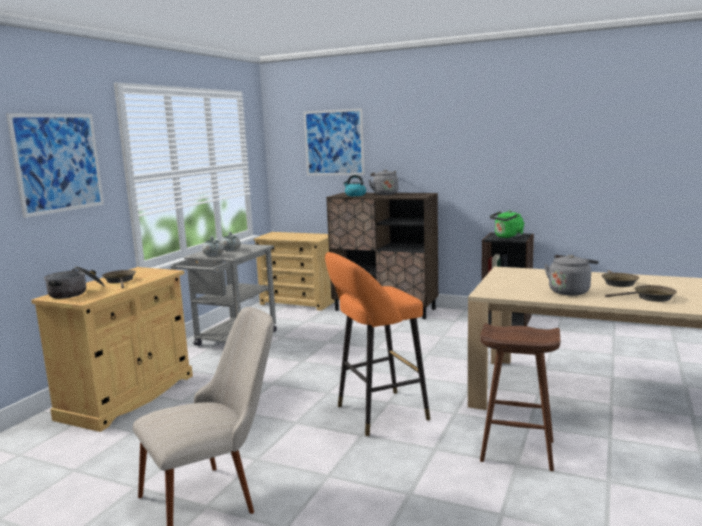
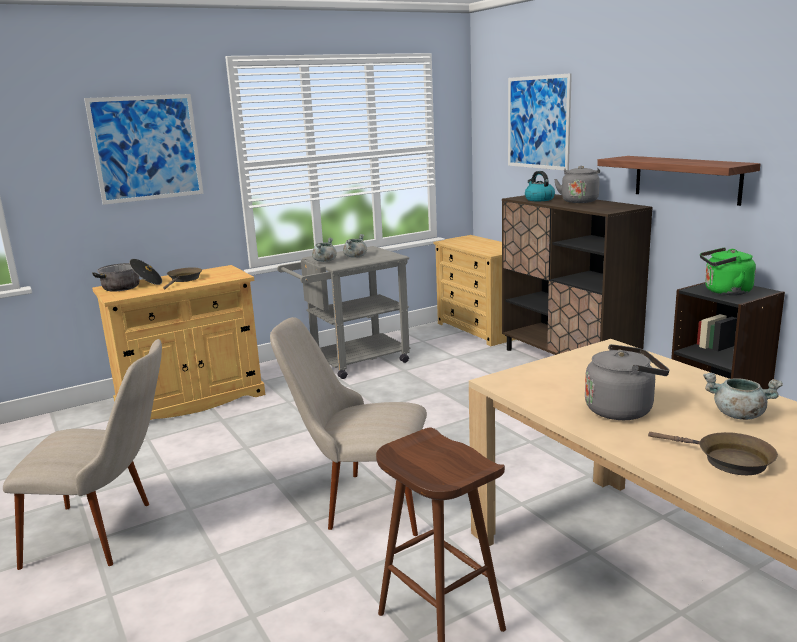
camera: 35 degrees right, 5 degrees up
(377, 414) = (361, 501): orange stool -> beige chair
(460, 173) = (686, 179): none -> shelf
(618, 282) = (738, 415): brown frying pan -> grey cooking pot

